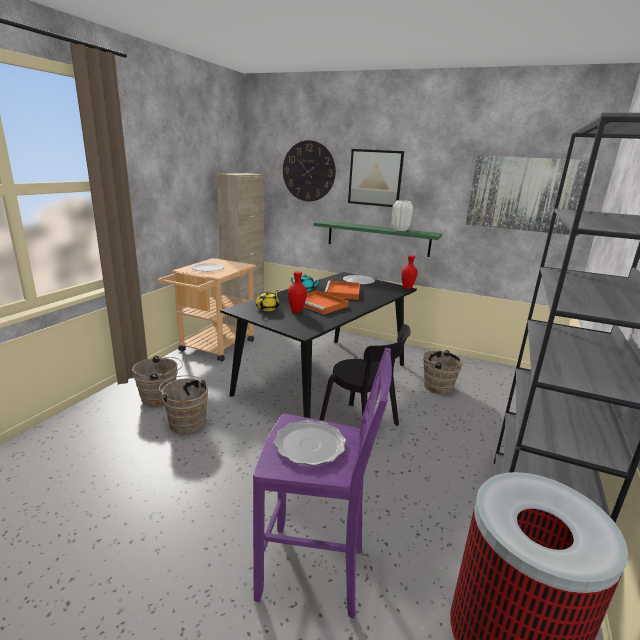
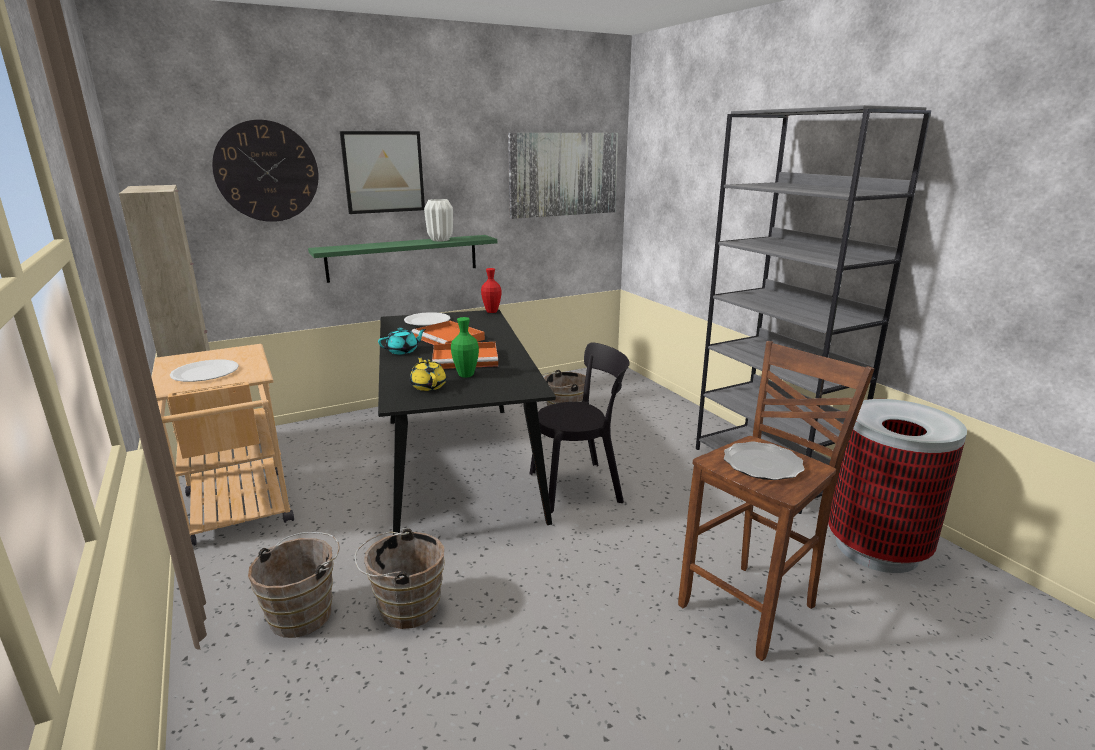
camera: 50 degrees left, 0 degrees up
(296, 311) = (466, 375): red vase -> green vase
(314, 573) = (752, 607): purple stool -> brown stool

